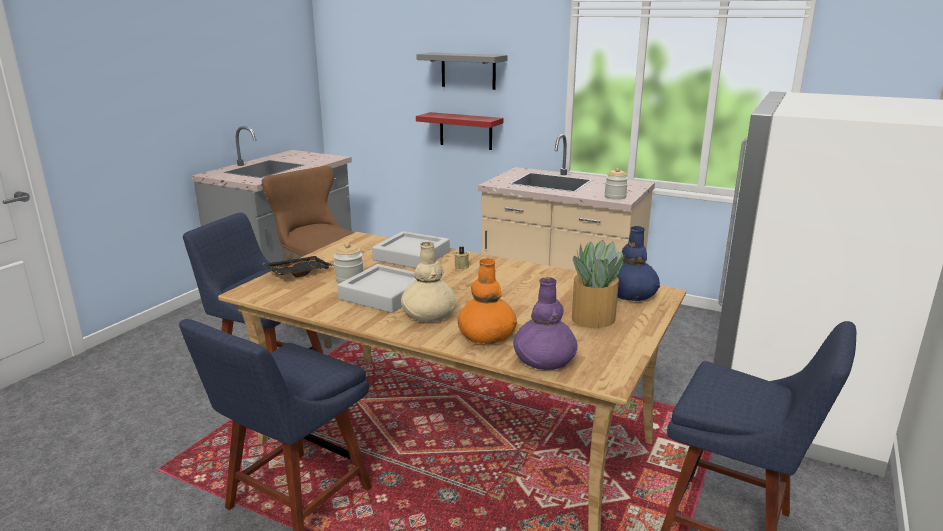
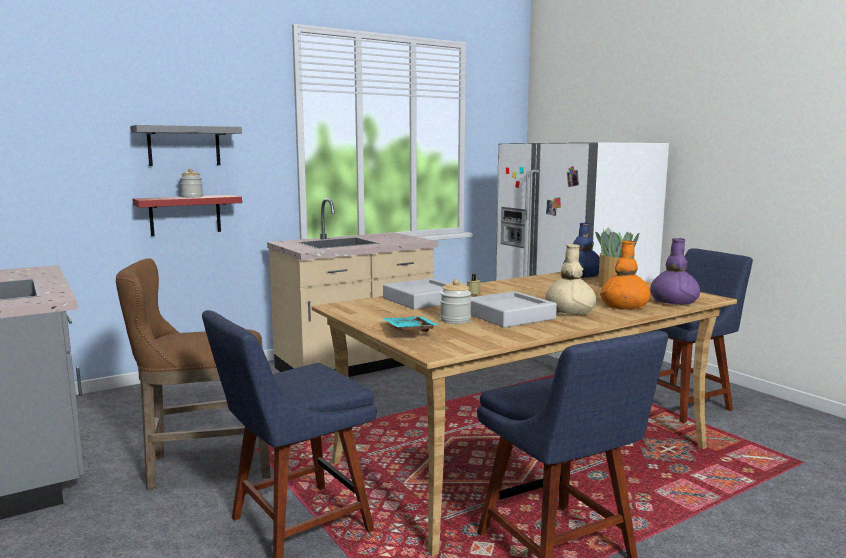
camera: 60 degrees left, 10 degrees down
(298, 273) = (408, 332): black tray -> turquoise tray
(615, 197) = (413, 240): jar -> jar (192, 197)

